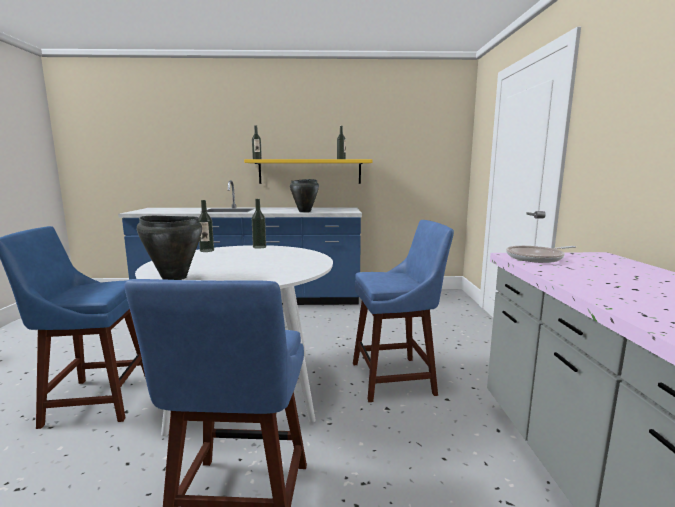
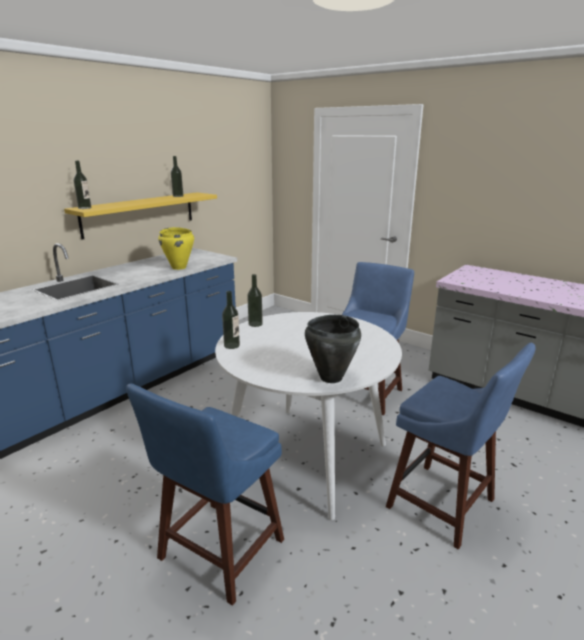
camera: 50 degrees left, 10 degrees up
(305, 211) = (179, 267): black cooking pot -> yellow cooking pot
(537, 258) = (463, 279): frying pan -> none

